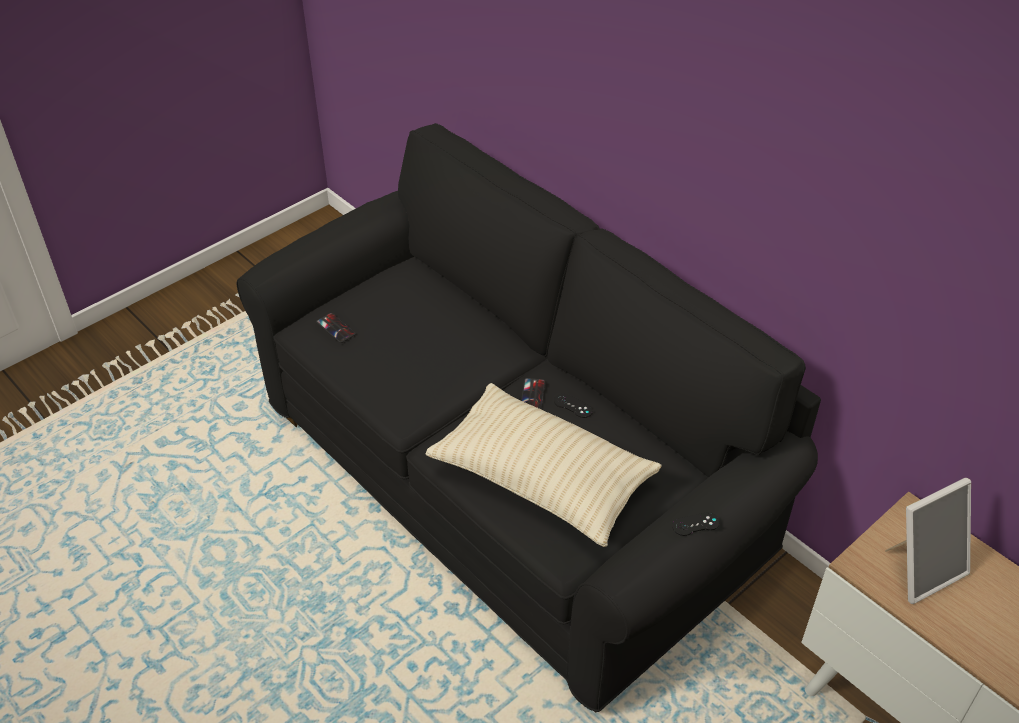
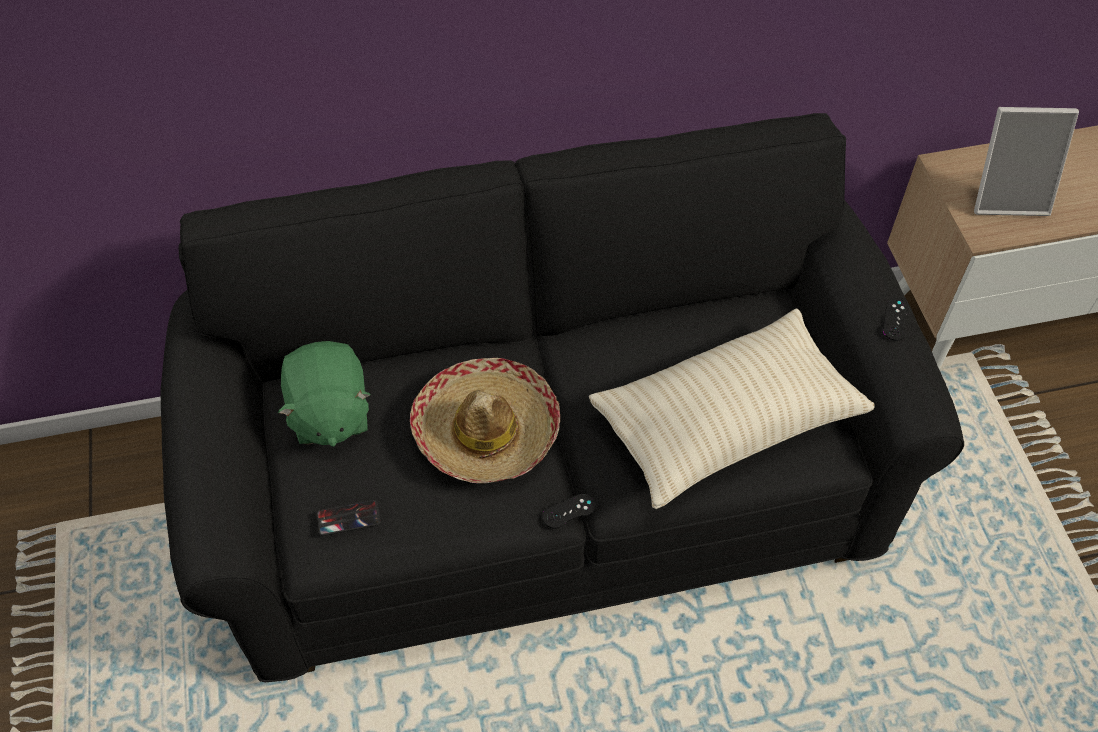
camera: 60 degrees left, 10 degrees up
(404, 287) = (329, 413): none -> green plush toy
(442, 360) = (487, 431): none -> hat
(532, 396) = (600, 373): phone -> none
(573, 406) = (639, 345): black game controller -> black game controller (569, 511)
(921, 569) = (1007, 196): picture frame -> picture frame turned 90 degrees clockwise

